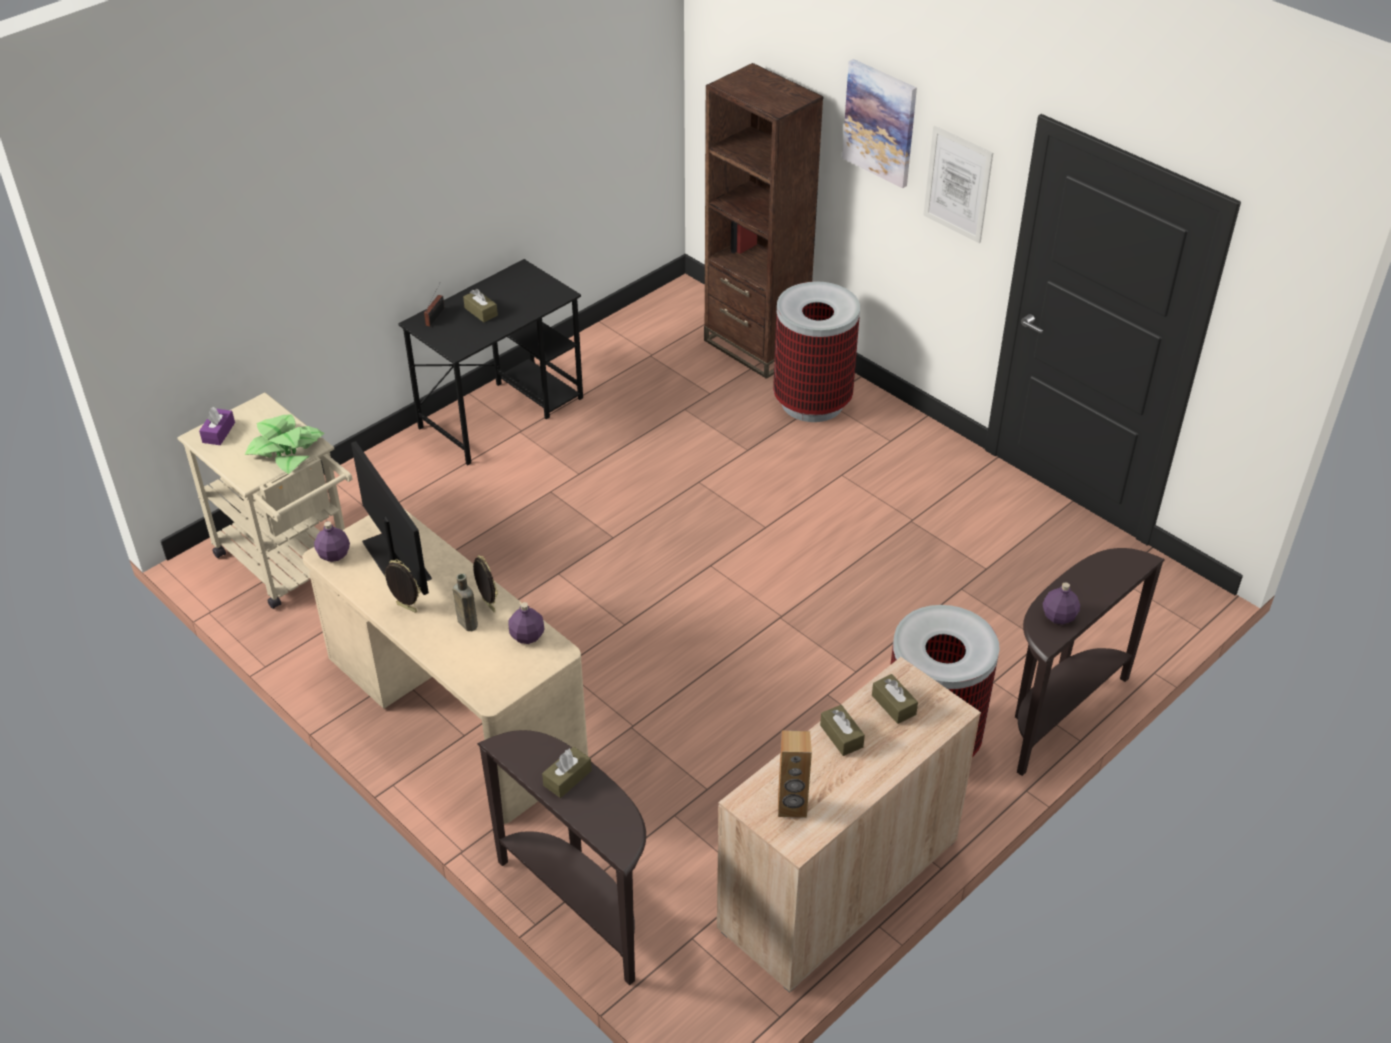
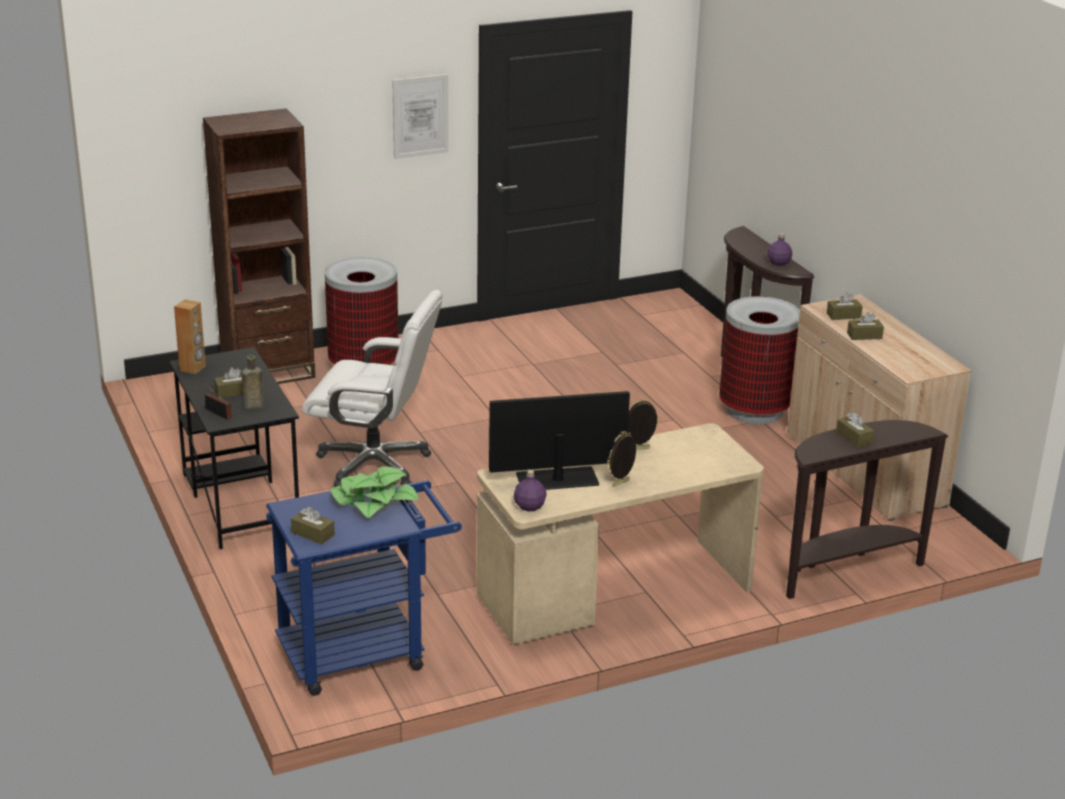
camera: 70 degrees left, 15 degrees down
(218, 432) = (313, 534): purple tissue box -> brown tissue box
(291, 565) = (364, 650): beige cart -> blue cart
(466, 622) = (654, 461): brown bottle -> brown bottle (252, 406)
(527, 636) = (684, 439): purple bottle -> none
(616, 472) = (375, 464): none -> white office chair
(792, 807) = (920, 362): brown speaker -> brown speaker (193, 368)
(880, 123) = (340, 105): picture -> none

